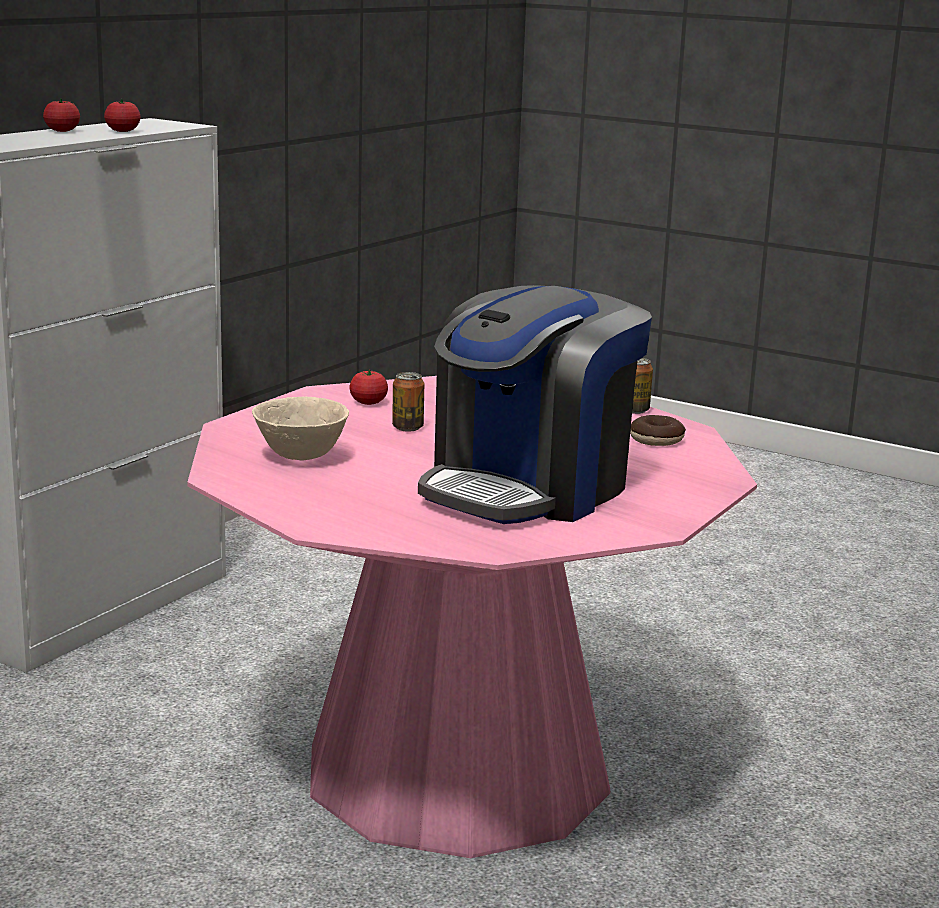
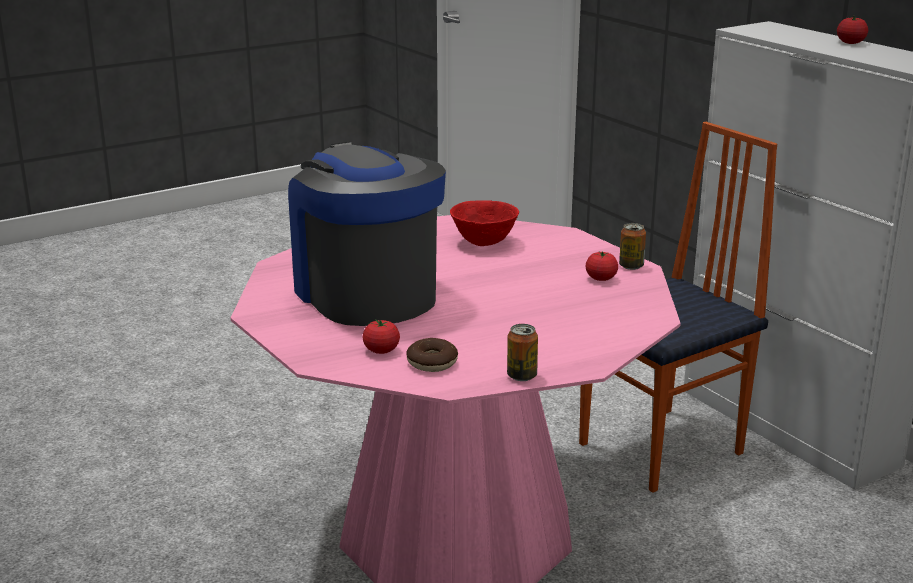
camera: 115 degrees right, 5 degrees up
(123, 131) = (857, 53): tomato -> tomato (381, 350)
(194, 670) = (663, 449): none -> chair
(300, 457) = (483, 242): beige bowl -> red bowl
(407, 428) = (527, 280): can -> can (631, 266)

